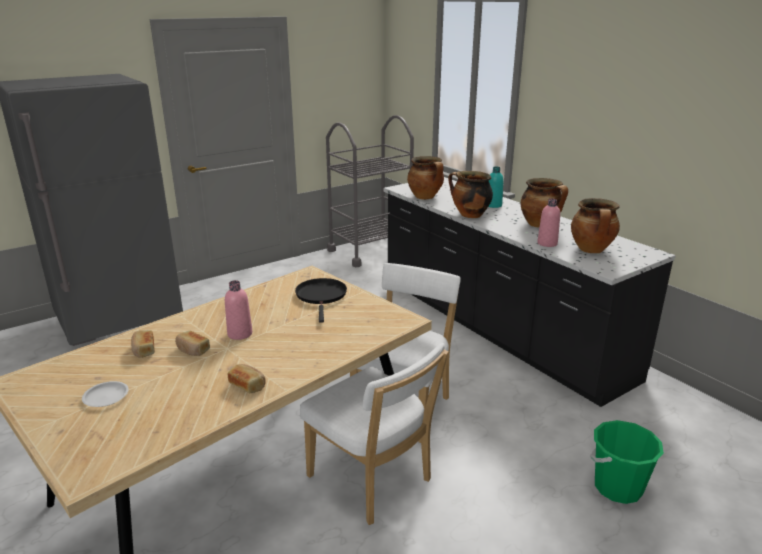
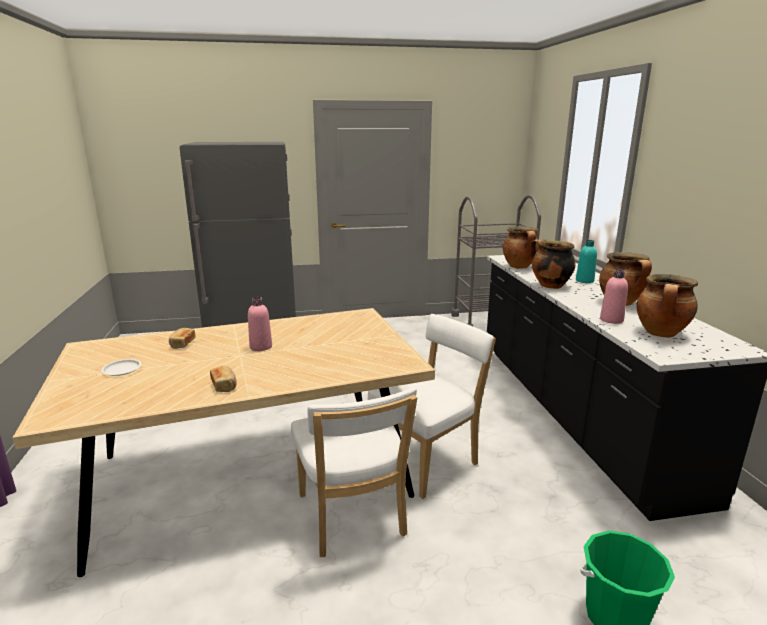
camera: 25 degrees right, 5 degrees down
(192, 350) = (214, 351): bread -> none
(321, 296) = (355, 332): black frying pan -> none

